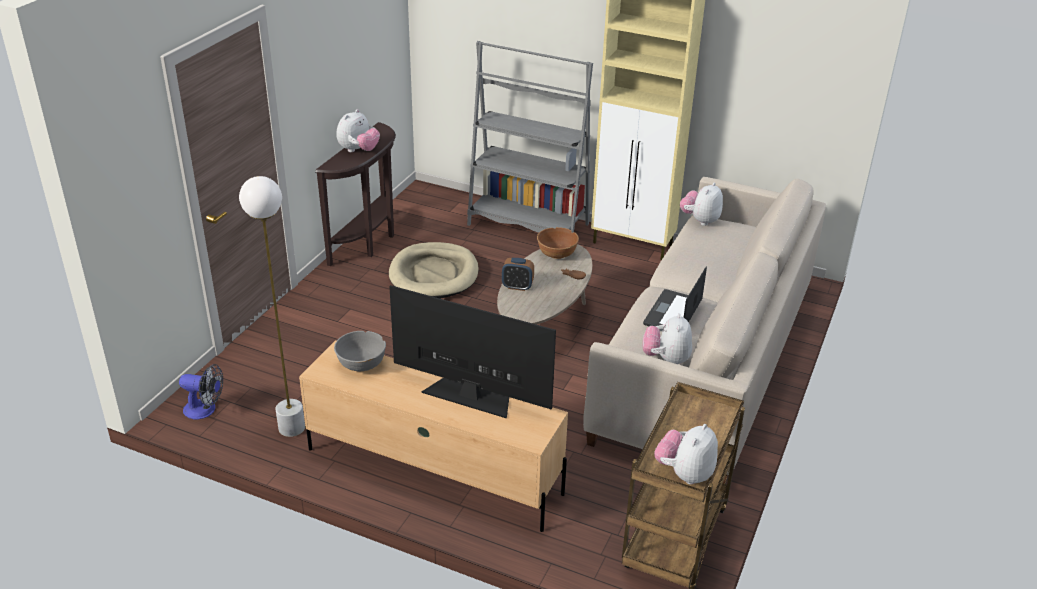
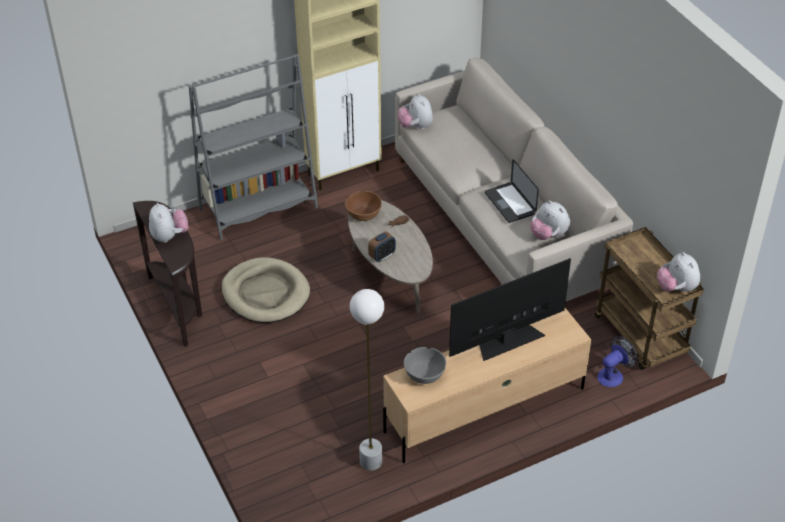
camera: 50 degrees left, 10 degrees up
(205, 410) = (302, 501): fan -> fan (613, 375)

